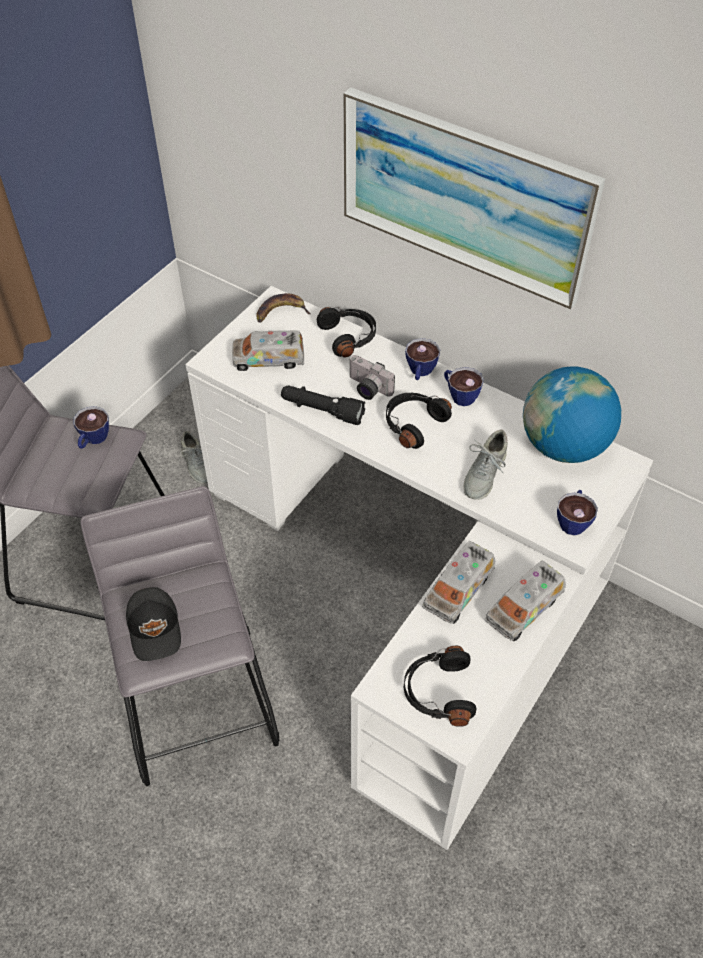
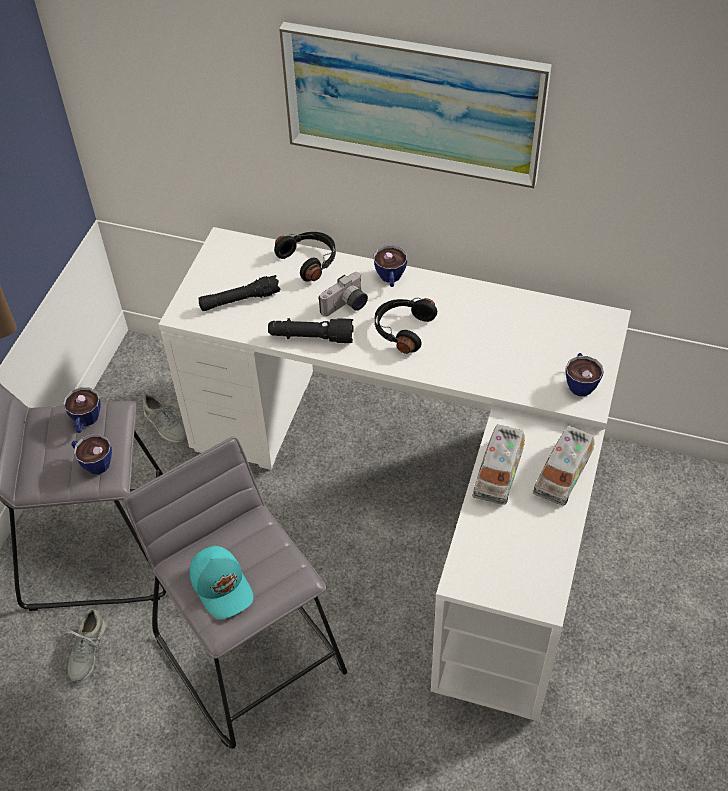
camera: 15 degrees left, 0 degrees up
(155, 628) = (222, 585): black cap -> turquoise cap
(268, 359) = (240, 300): toy truck -> black flashlight
(281, 312) = (233, 250): banana -> none
(367, 389) = (346, 306): camera -> camera turned 60 degrees counterclockwise
(437, 692) = (513, 569): black headphones -> none
(459, 395) = (435, 292): cup -> cup (93, 462)
(484, 474) = (485, 360): grey shoe -> grey shoe (87, 651)
(563, 446) = (547, 317): globe -> none

